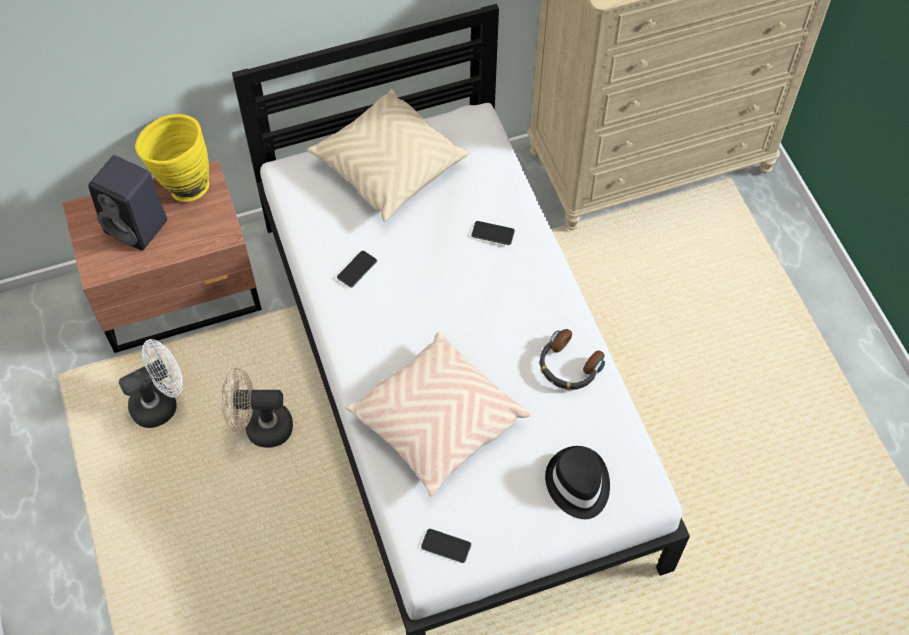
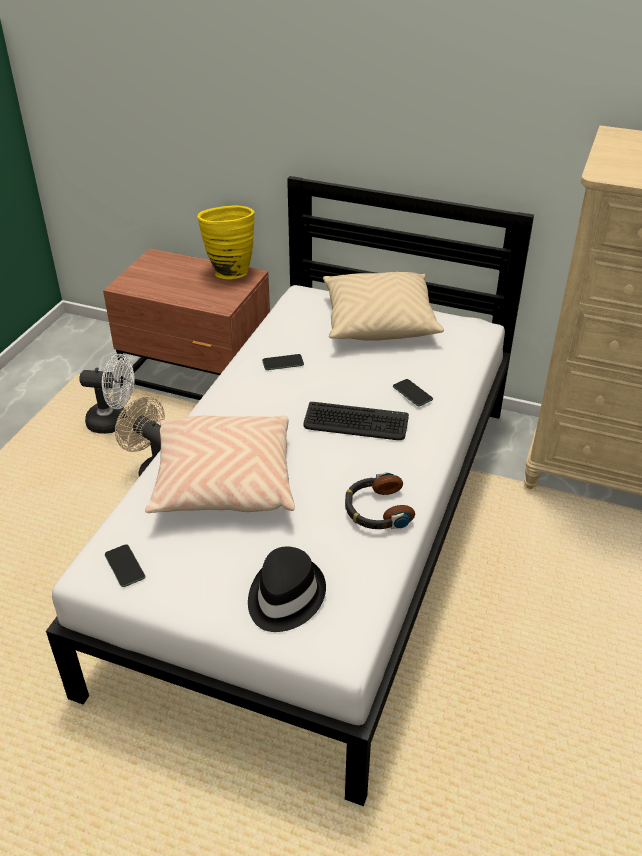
camera: 40 degrees right, 20 degrees down
(138, 227) = (175, 278): black speaker -> none
(478, 294) = (355, 423): none -> keyboard

